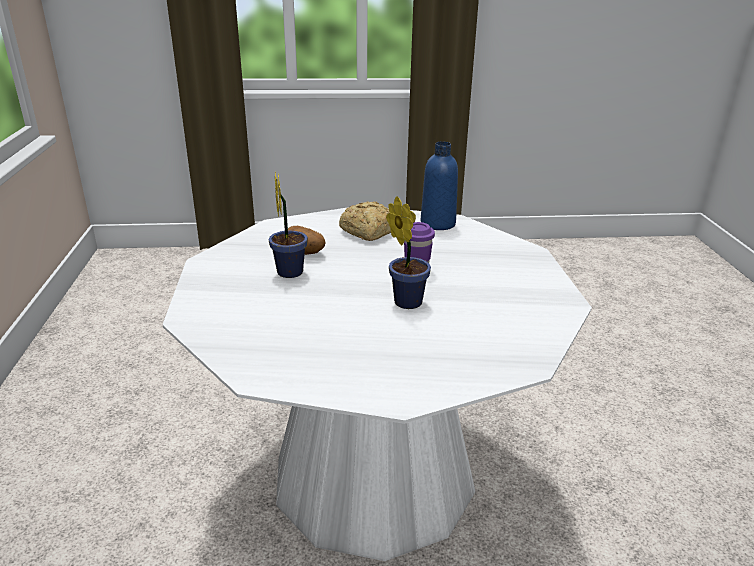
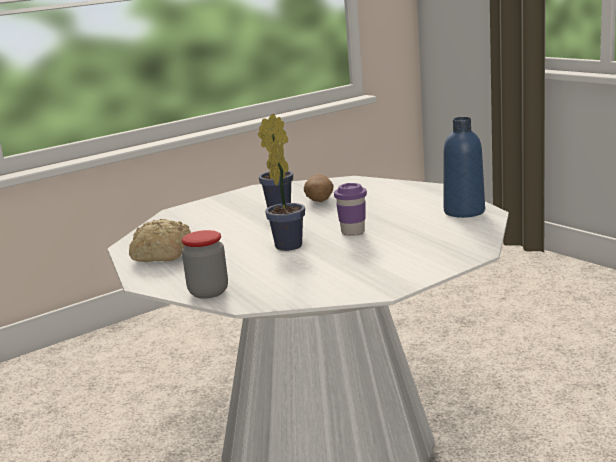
camera: 60 degrees right, 10 degrees down
(369, 232) = (395, 201): bread -> bread (162, 255)
(477, 374) = (208, 292): none -> jar

